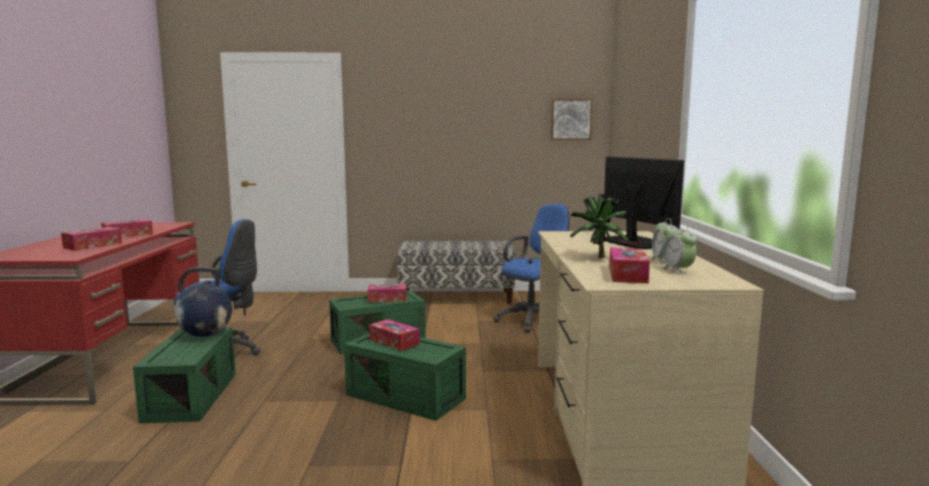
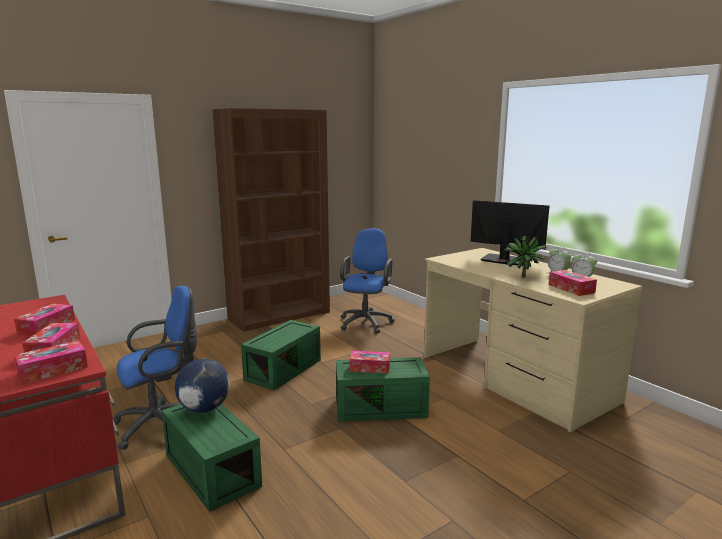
camera: 35 degrees left, 5 degrees up
(387, 299) = (289, 332): tissue box -> tissue box (53, 370)
(456, 297) = (280, 315): bench -> brown bookcase
(571, 119) = (348, 155): picture -> none

